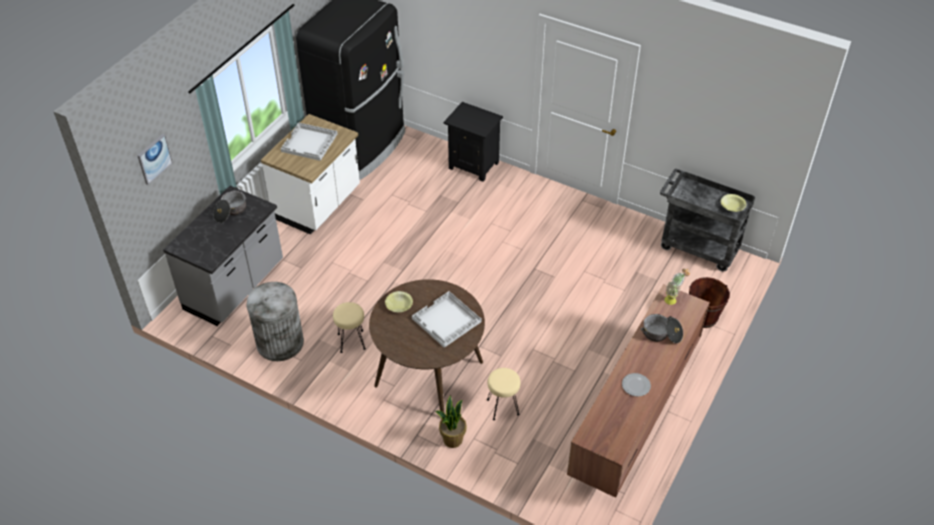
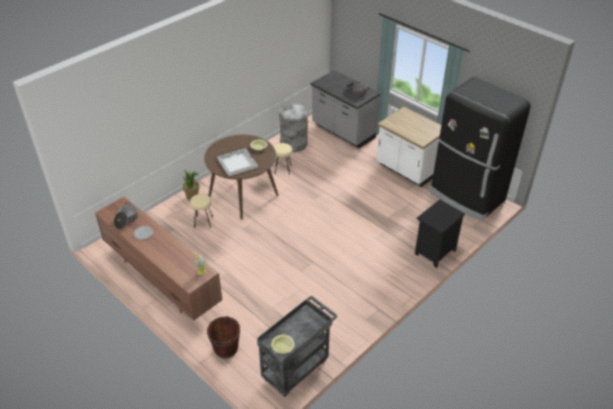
camera: 105 degrees right, 5 degrees down
(154, 158) = (357, 28): picture -> none
(309, 143) = (415, 126): white tray -> none
(661, 334) = (175, 257): cooking pot -> cooking pot (126, 220)

